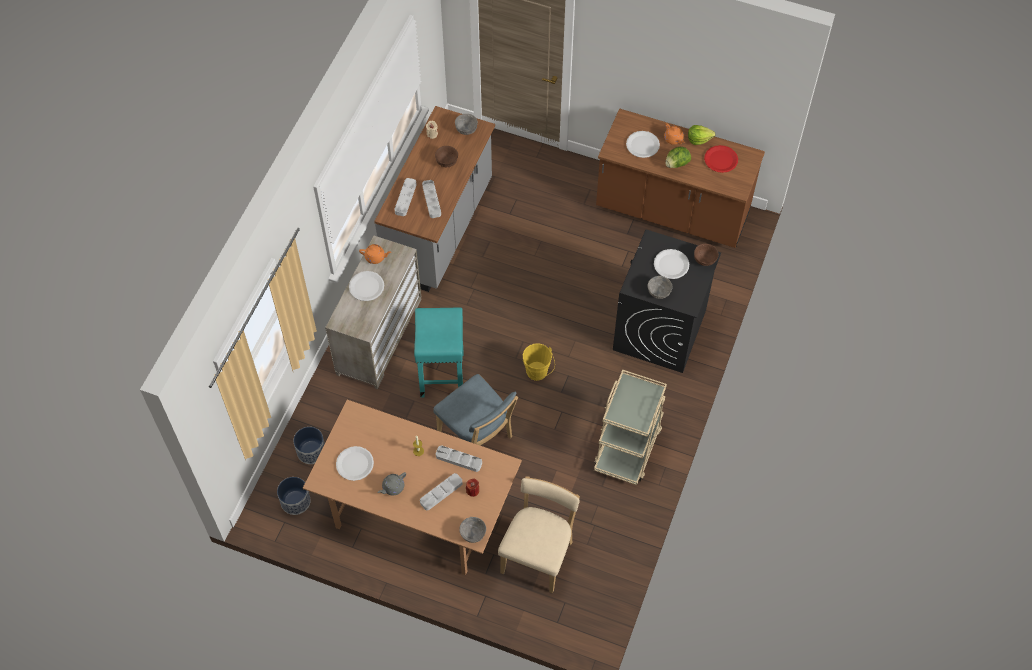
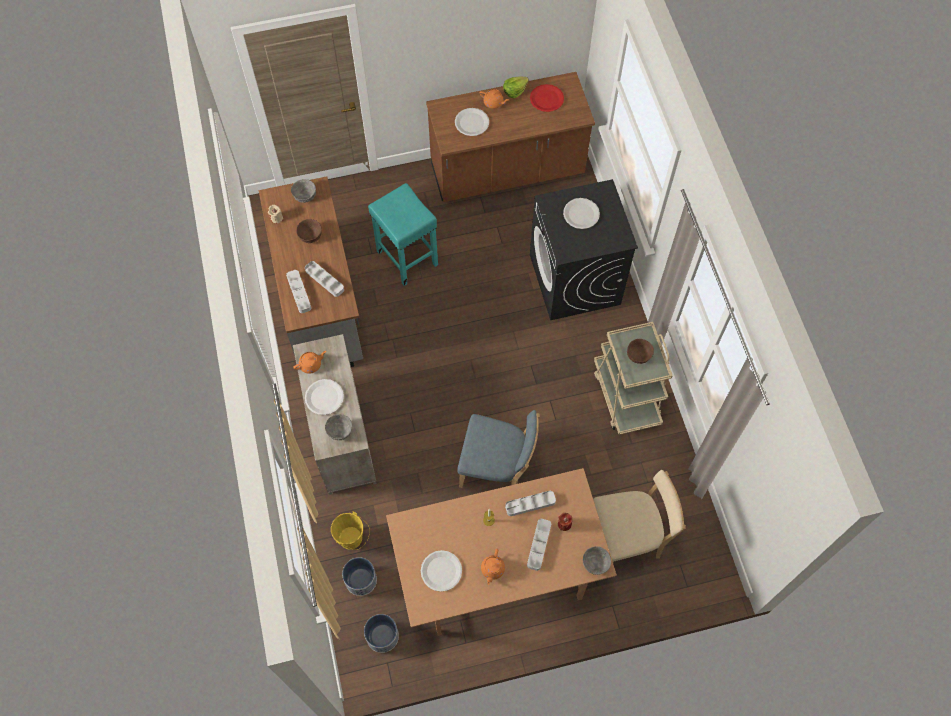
camera: 35 degrees left, 5 degrees up
(392, 487) = (492, 569): grey teapot -> orange teapot
(442, 373) = (423, 432): turquoise stool -> turquoise stool (406, 257)
(538, 373) = (504, 379): yellow bucket -> yellow bucket (353, 539)
(539, 554) = (627, 538): beige chair -> beige chair turned 90 degrees clockwise
(658, 292) = (589, 244): grey bowl -> grey bowl (339, 431)
(676, 164) = (513, 123): lettuce -> none
(704, 260) = (604, 193): brown bowl -> brown bowl (638, 355)

